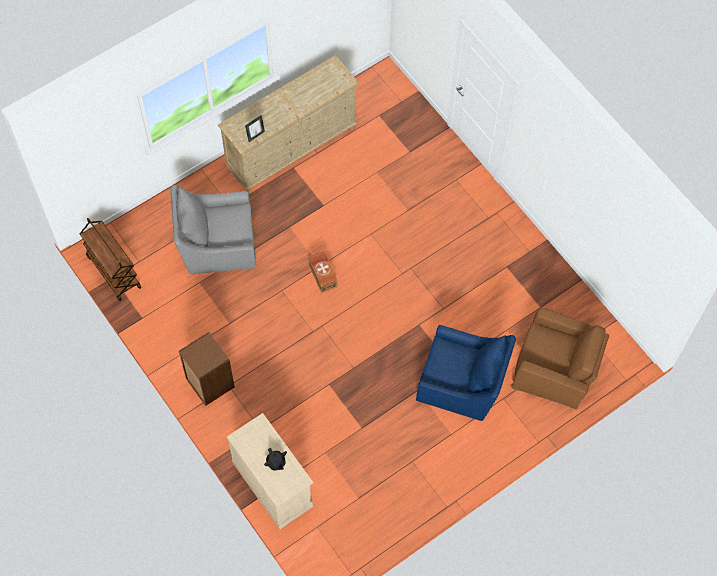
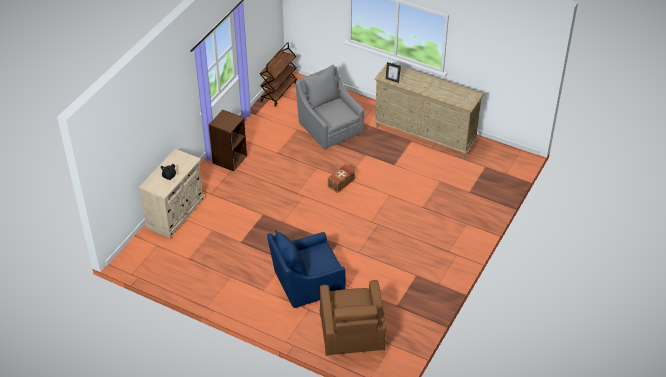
camera: 65 degrees right, 20 degrees down
(462, 383) = (306, 283): blue armchair -> blue armchair turned 75 degrees clockwise

